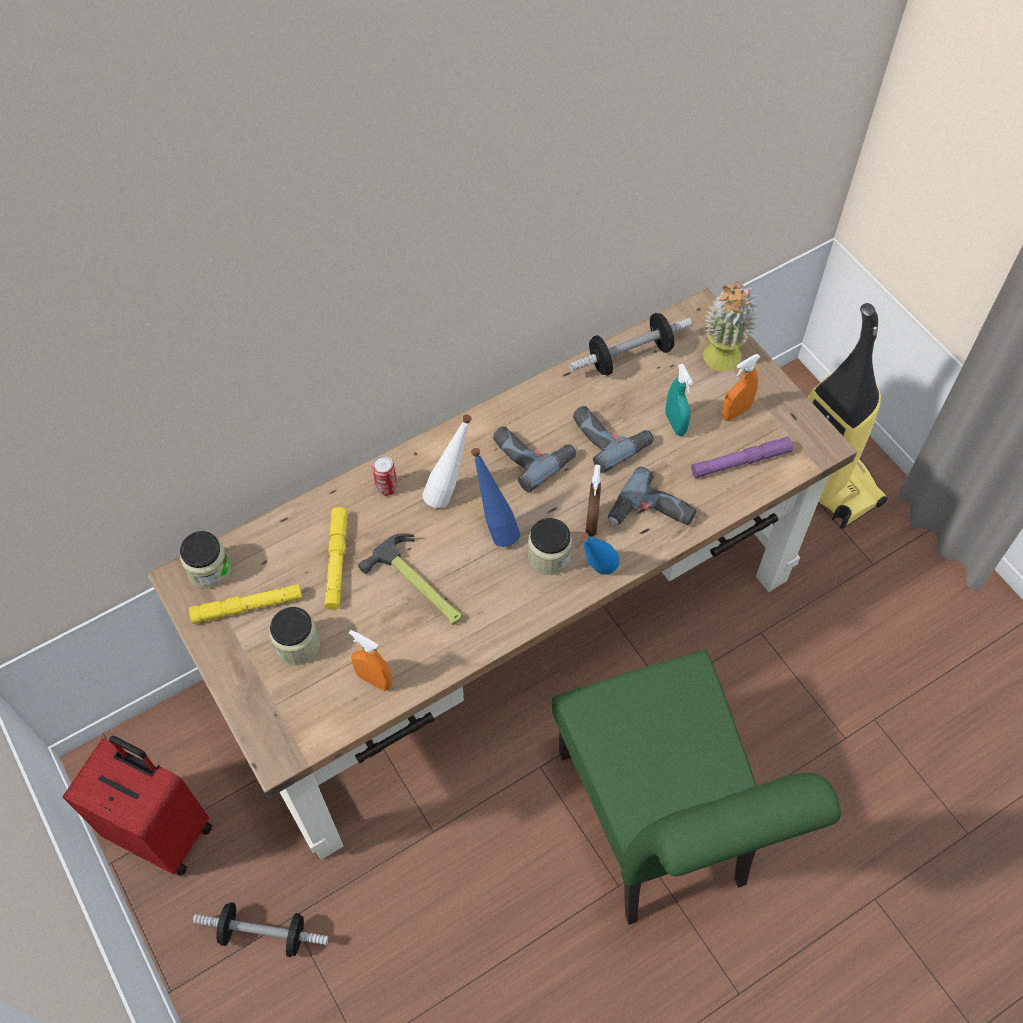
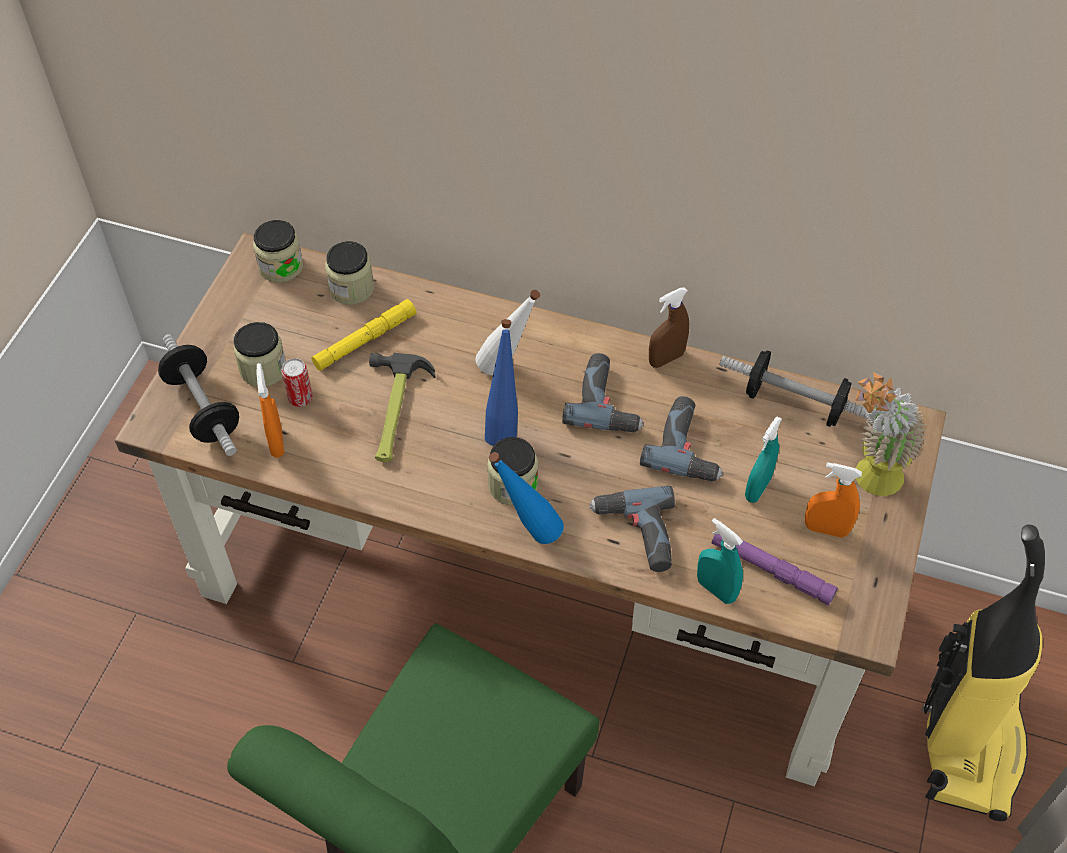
camera: 50 degrees right, 5 degrees down
(163, 830) = (142, 470): red suitcase -> none
(247, 607) = (270, 313): yellow flashlight -> none
(264, 934) = (108, 603): dumbbell -> dumbbell (203, 408)
(279, 538) = (351, 288): none -> jar
(386, 488) = (468, 324): can -> can (300, 398)
(592, 522) = (581, 493): brown spray bottle -> brown spray bottle (666, 359)
(729, 501) = (716, 590): none -> turquoise spray bottle

